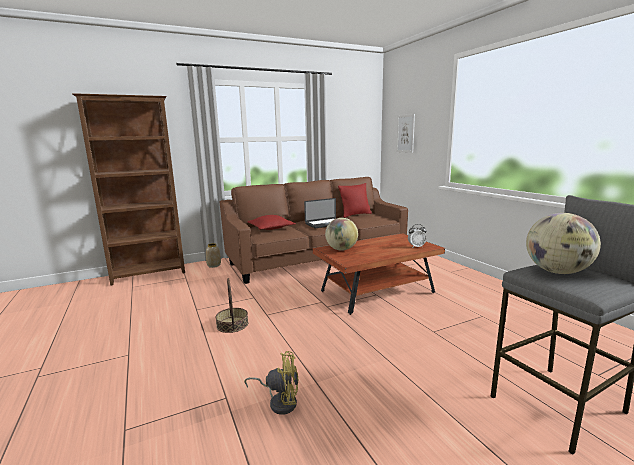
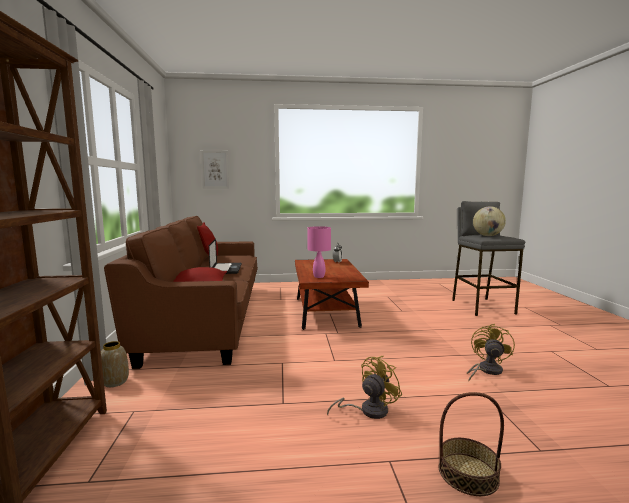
camera: 70 degrees left, 5 degrees down
(188, 339) = (368, 411): none -> yellow fan
(232, 324) = (345, 380): basket -> basket (468, 473)
(341, 249) = (319, 276): globe -> pink table lamp

